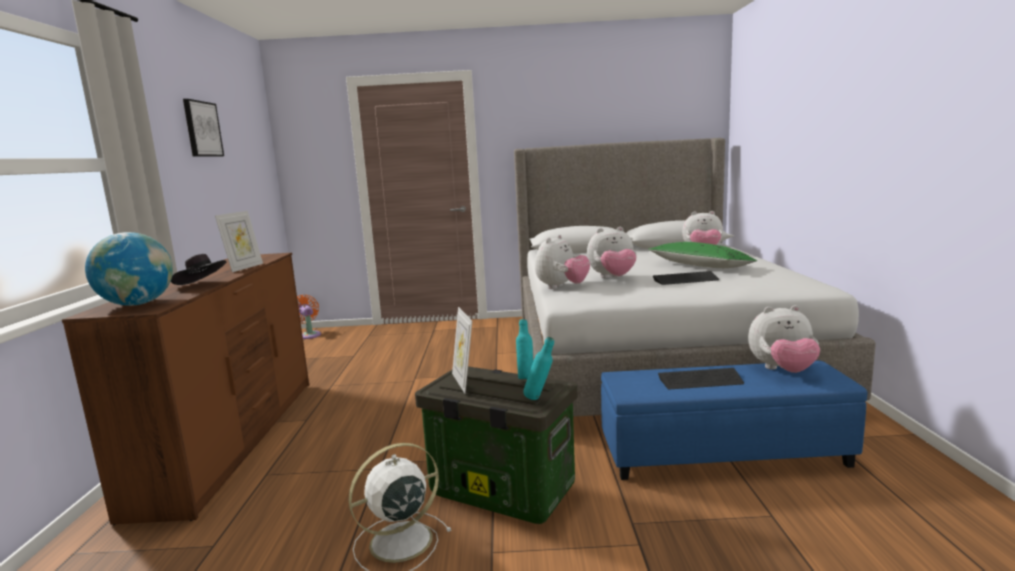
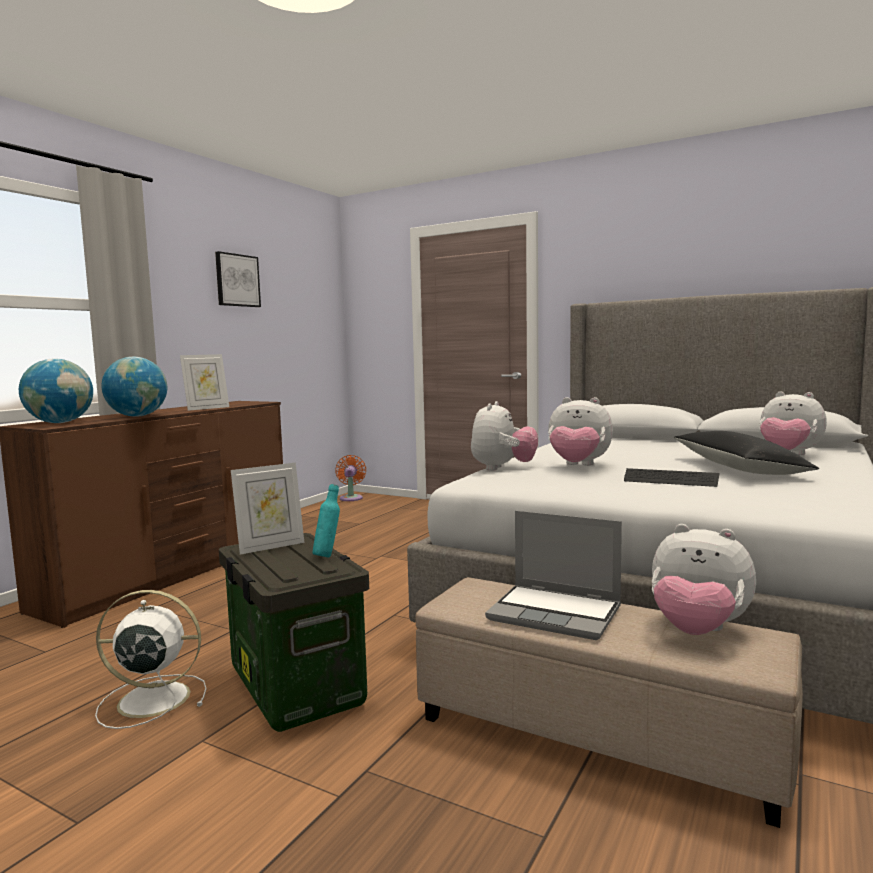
camera: 30 degrees right, 5 degrees down
(202, 285) = (137, 416): black hat -> globe
(464, 382) = (270, 546): picture frame -> picture frame turned 135 degrees counterclockwise
(540, 398) = (295, 577): turquoise bottle -> none
(562, 287) = (503, 468): plush toy -> plush toy turned 45 degrees counterclockwise
(700, 266) = (738, 468): green pillow -> black pillow
(700, 380) = (556, 613): keyboard -> laptop
(722, 452) = (596, 733): blue ottoman -> beige ottoman

